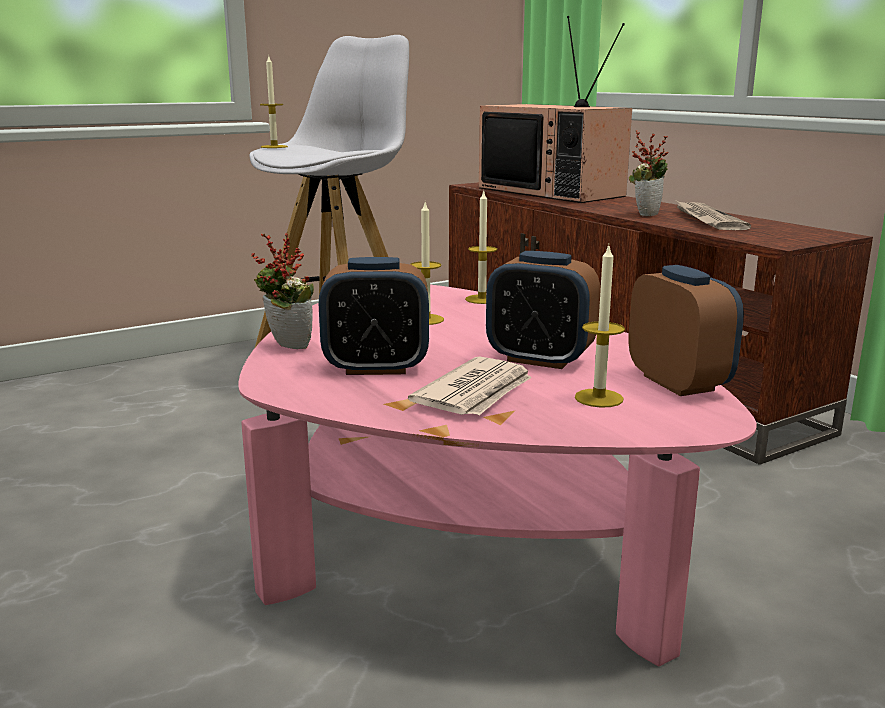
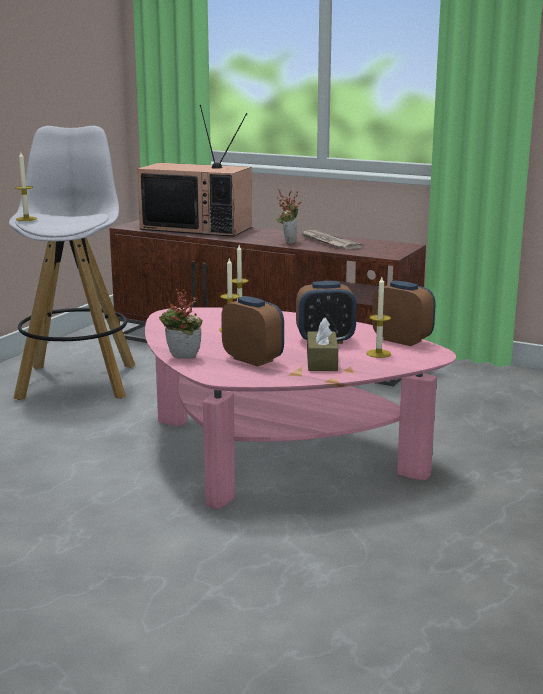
camera: 30 degrees left, 0 degrees up
(376, 368) = (253, 360): alarm clock -> alarm clock turned 105 degrees counterclockwise
(476, 393) = (322, 362): newspaper -> brown tissue box

